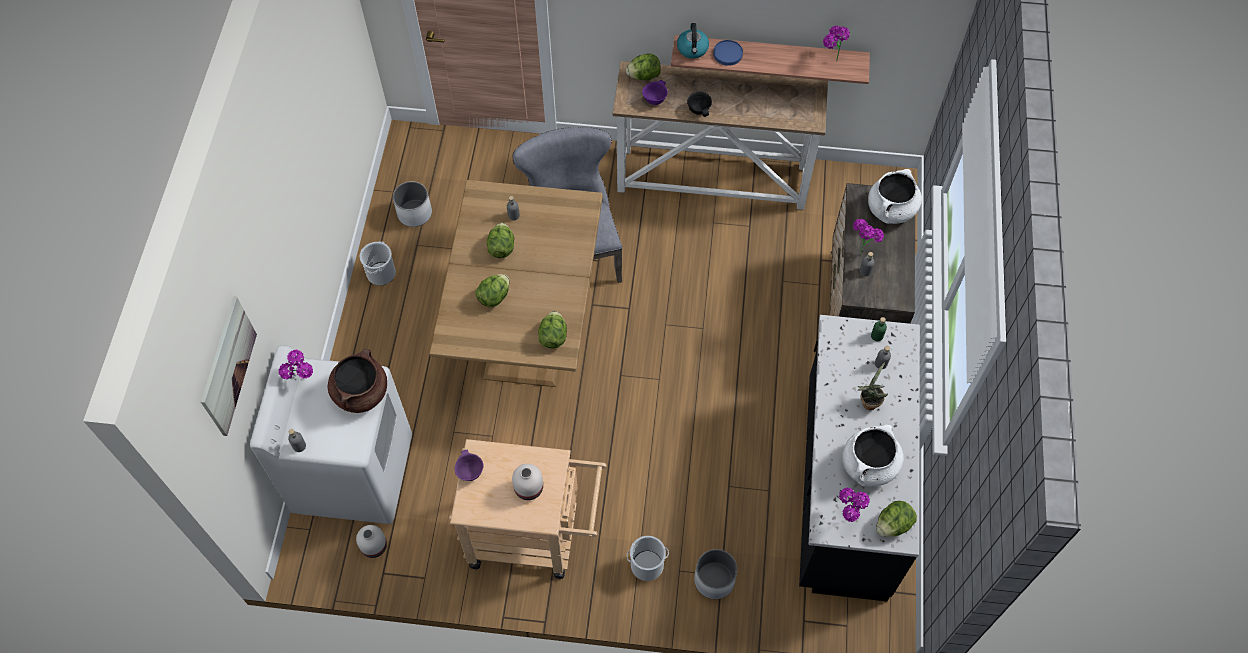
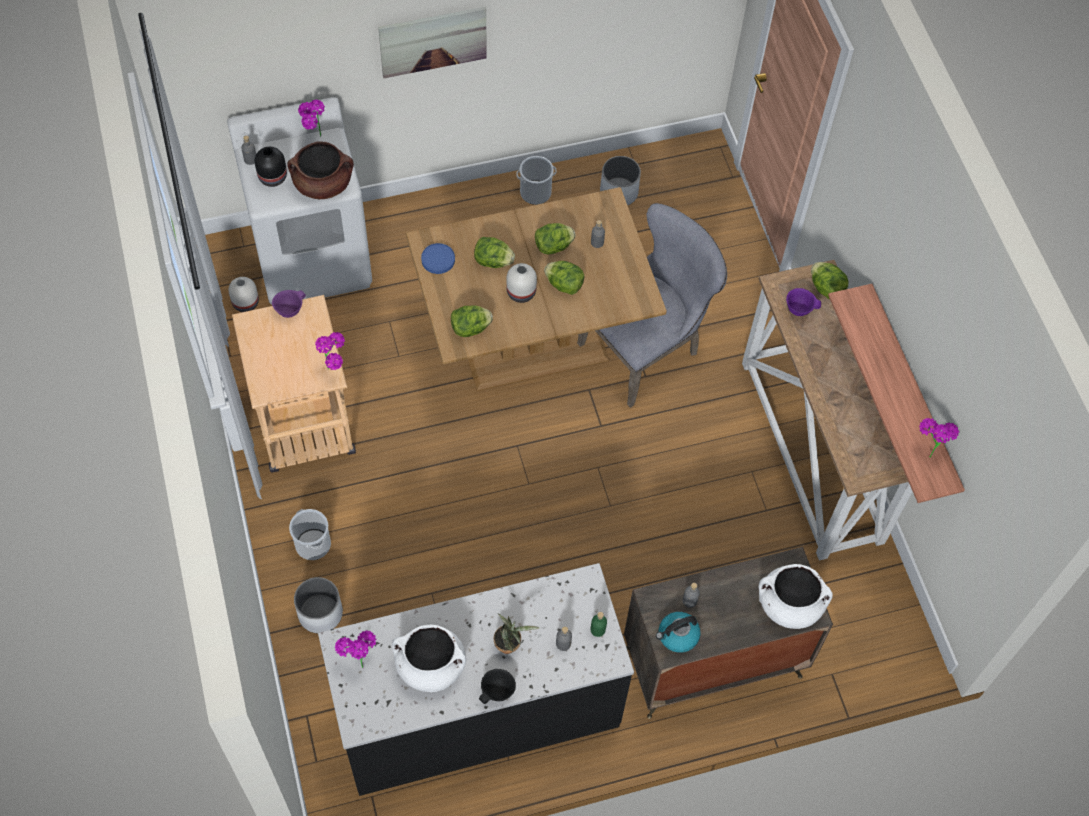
camera: 65 degrees right, 0 degrees up
(228, 366) = (250, 42): picture -> picture (433, 41)
(331, 433) = (272, 178): none -> black vase
(528, 488) = (291, 364): white vase -> white vase (521, 292)
(692, 49) = (861, 307): kettle -> kettle (677, 636)
(699, 110) = (808, 357): black bowl -> black bowl (497, 692)
(728, 54) = (875, 343): blue plate -> blue plate (438, 260)
(861, 250) = (716, 588): potted plant -> potted plant (335, 369)
(893, 525) = (368, 711): lettuce -> lettuce (564, 285)

